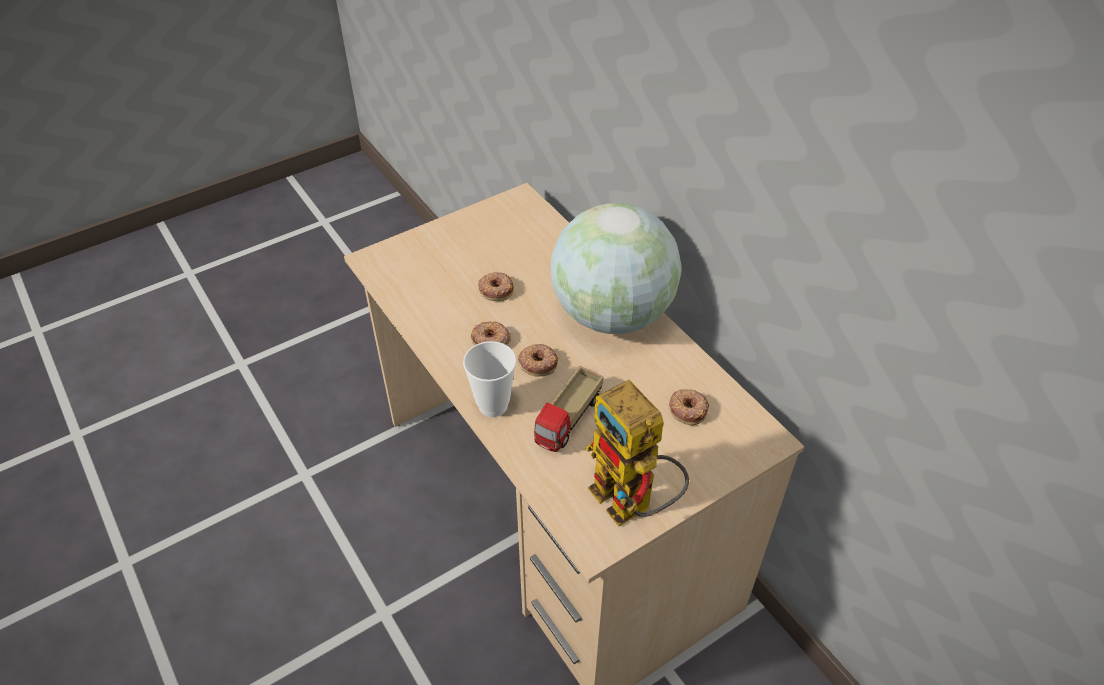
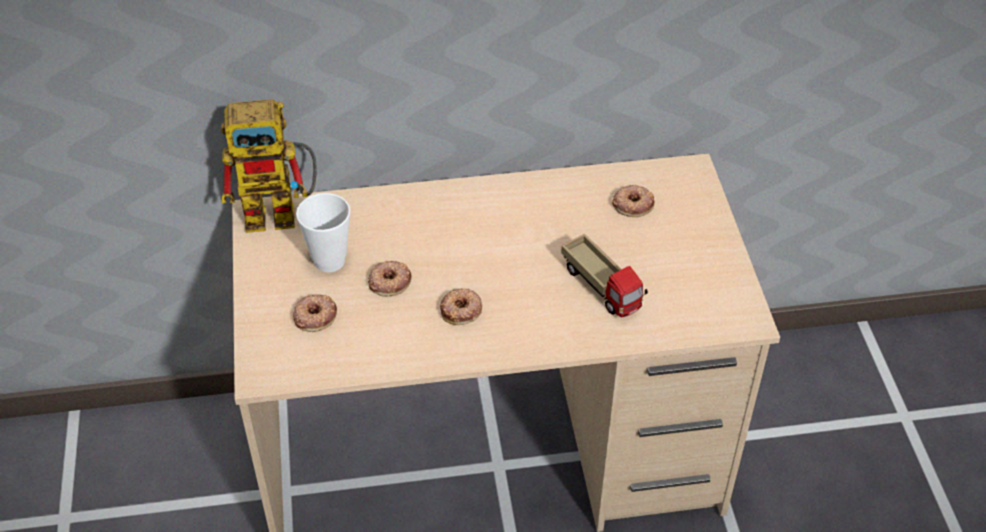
camera: 65 degrees left, 0 degrees up
(493, 405) = (552, 337): cup -> cup (329, 261)
(538, 362) = (515, 284): donut -> donut (315, 316)
(611, 314) = (484, 209): globe -> none
(632, 505) = (718, 281): toy robot -> toy robot (282, 212)

